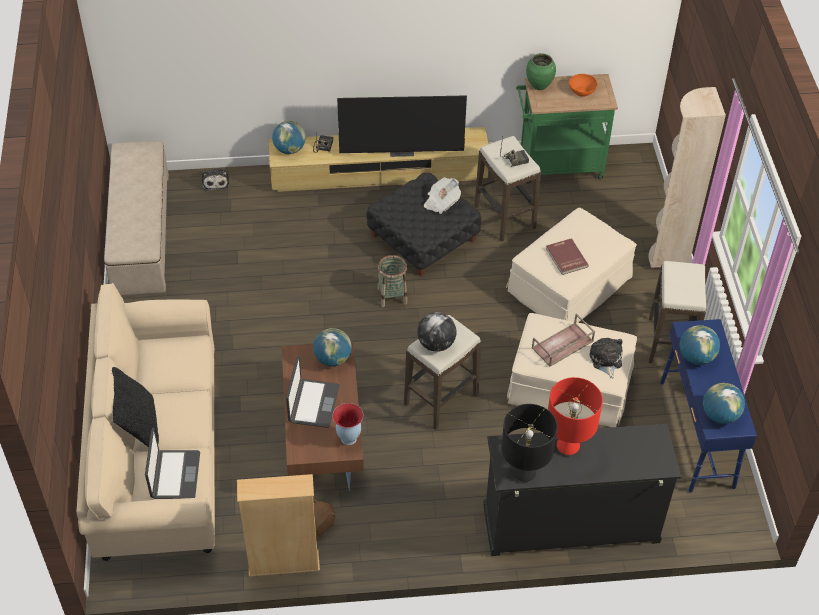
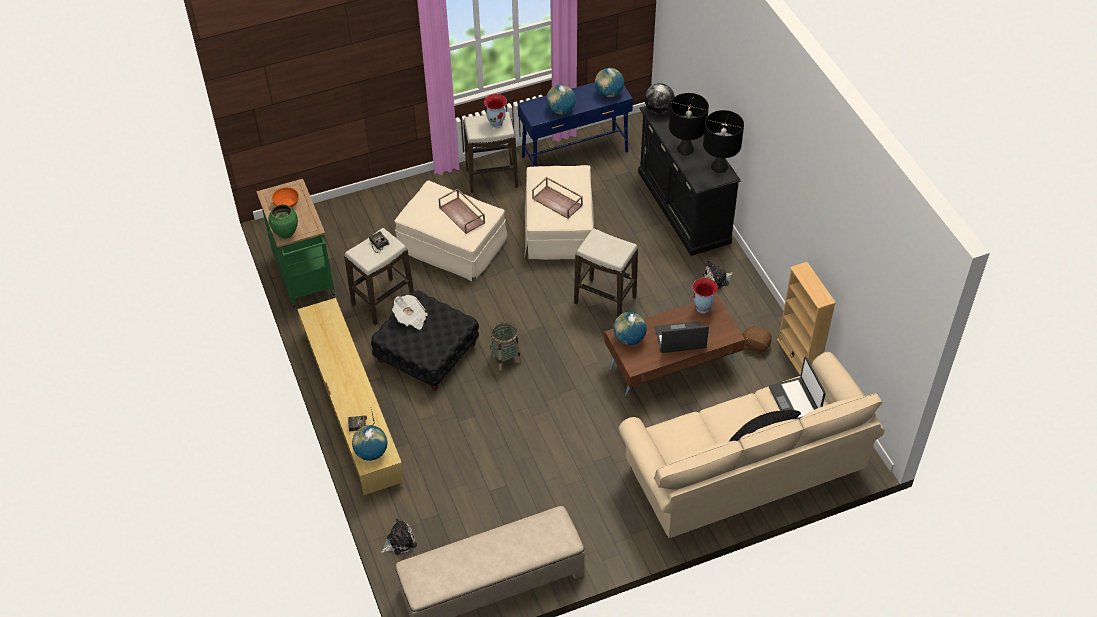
camera: 105 degrees left, 0 degrees up
(174, 475) = (795, 400): laptop -> laptop turned 90 degrees counterclockwise
(402, 150) = (348, 362): television -> none
(436, 344) = (612, 251): globe -> globe (659, 110)
(566, 258) = (462, 215): red book -> brown tray
(567, 447) = (685, 151): red table lamp -> black table lamp
(606, 360) = (562, 176): plush toy -> plush toy (717, 279)
(666, 257) = (399, 192): beige bookcase -> none
(684, 290) = (496, 124): none -> vase

